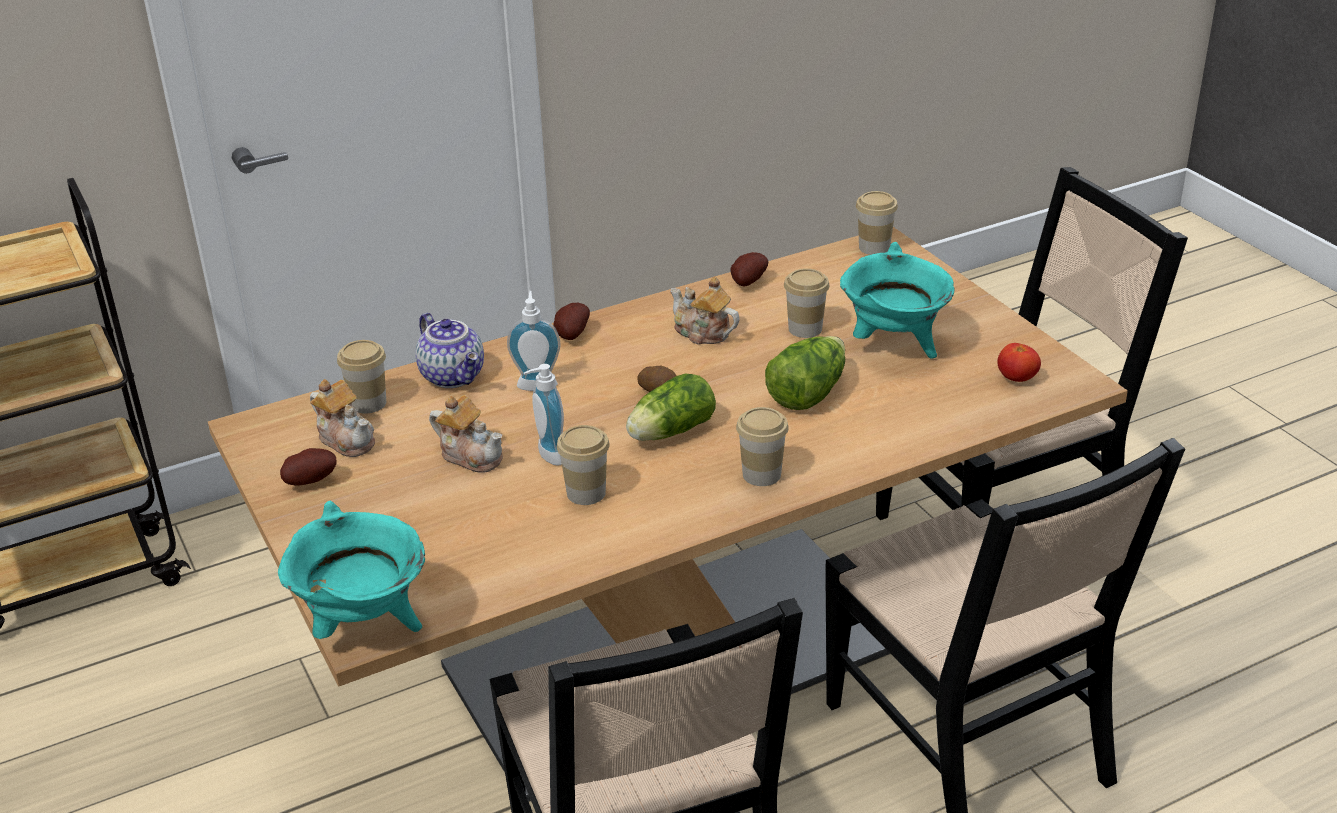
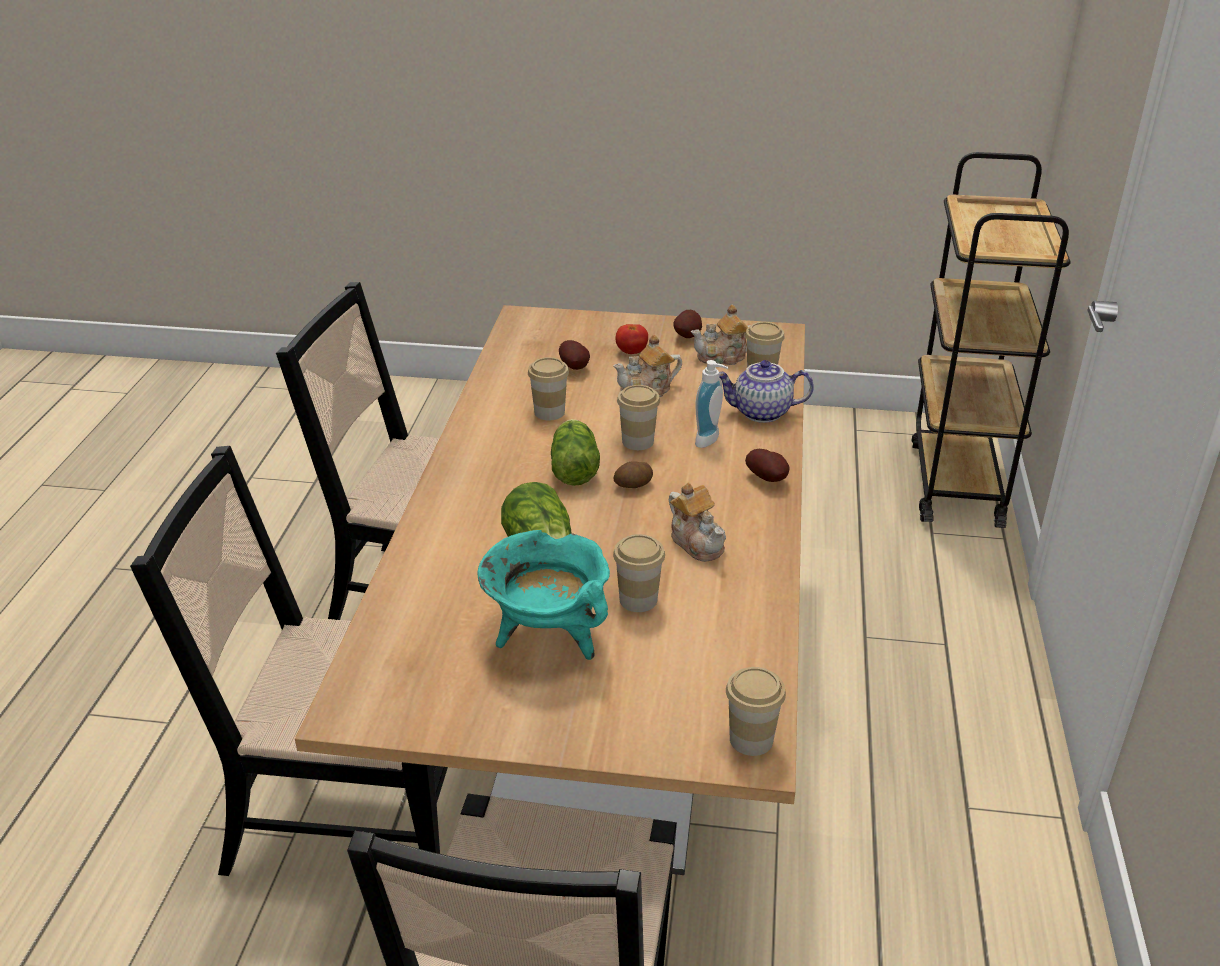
camera: 125 degrees right, 0 degrees up
(365, 626) = (527, 318): turquoise cooking pot -> none
(547, 456) = (610, 413): soap dispenser -> none
(702, 333) = (697, 542): teapot -> teapot turned 75 degrees clockwise
(747, 282) = (763, 609): potato -> potato (575, 367)
(761, 474) = (473, 481): cup -> cup (637, 441)
(1016, 379) = (404, 676): tomato -> tomato (631, 352)

